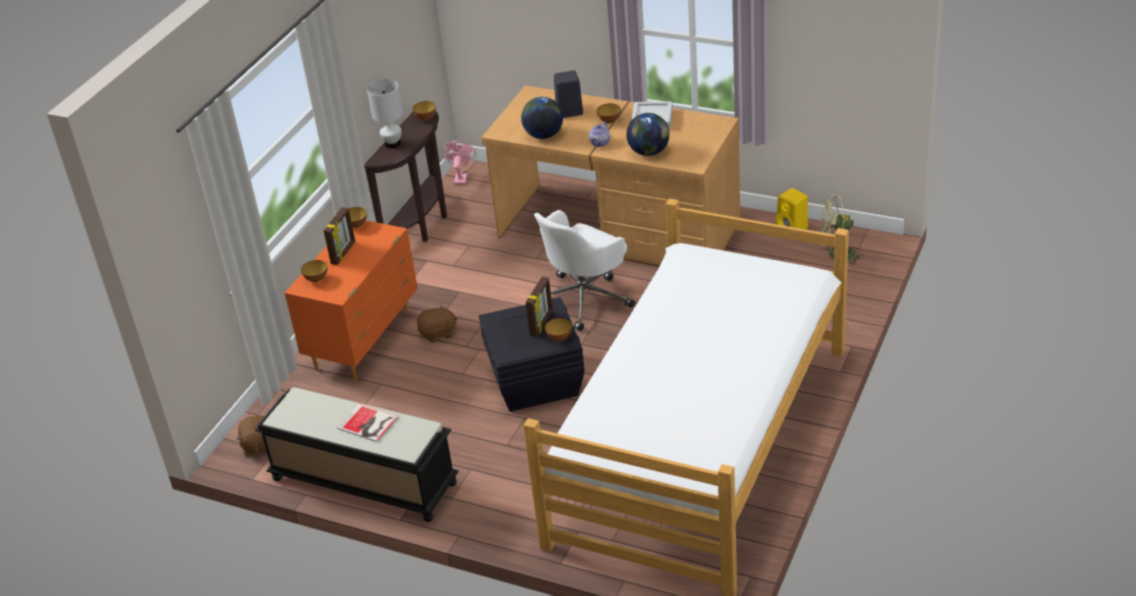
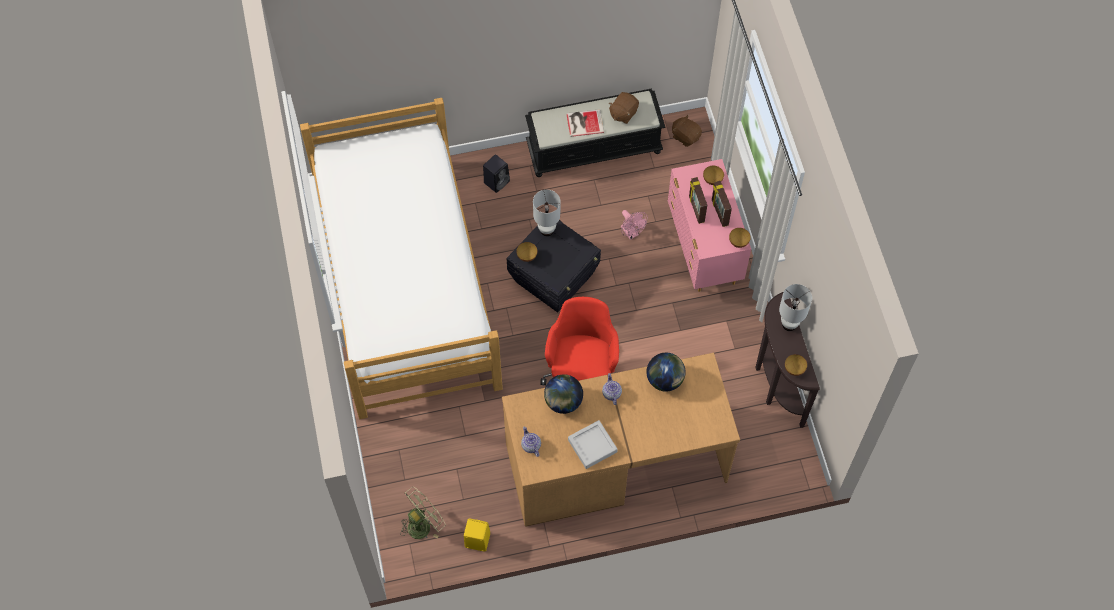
camera: 140 degrees right, 25 degrees up
(365, 340) = (703, 250): orange dresser -> pink dresser
(438, 334) = (658, 283): brown plush toy -> brown plush toy (623, 113)
(461, 177) = (801, 458): pink fan -> pink fan (631, 233)
(515, 351) = (546, 230): none -> white table lamp
(542, 323) = (549, 263): picture frame -> picture frame (696, 209)
(568, 111) = (670, 421): black speaker -> black speaker (497, 181)
(585, 299) = (582, 372): white office chair -> red office chair
(609, 121) = (626, 425): bowl -> none
(707, 137) = (530, 445): none -> teapot

